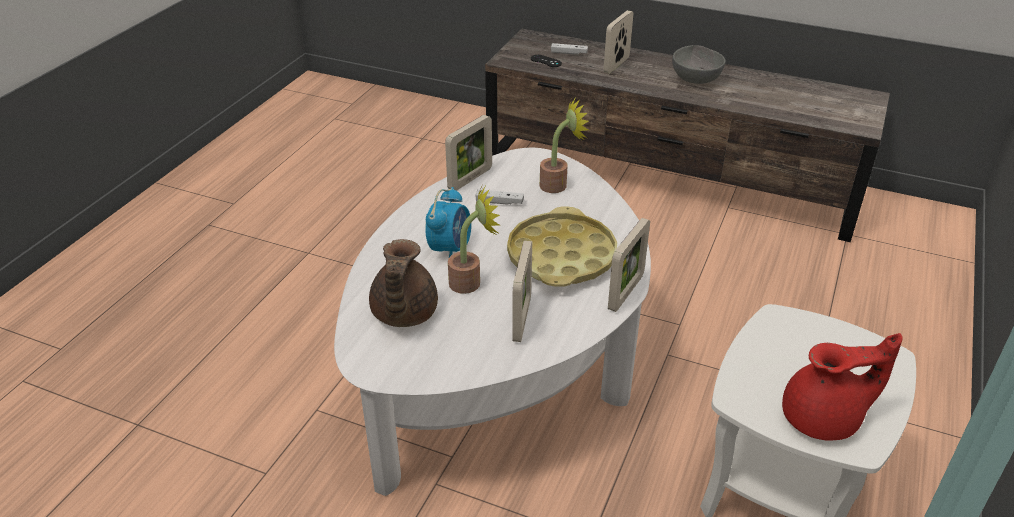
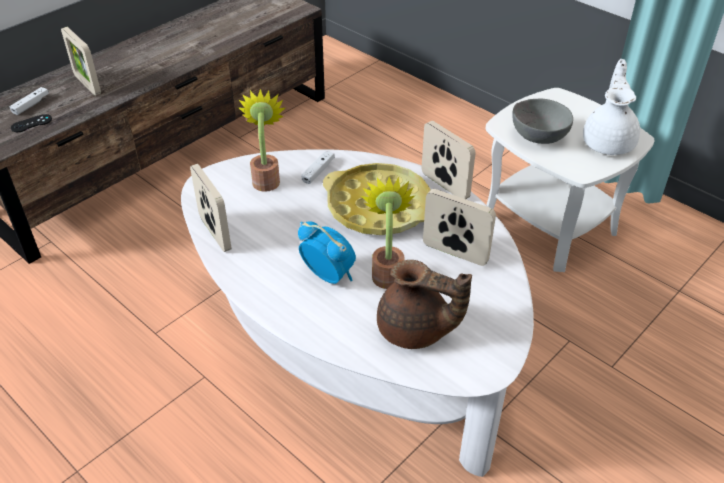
camera: 70 degrees left, 5 degrees up
(499, 202) = (270, 223): white game controller -> white game controller (318, 171)
(696, 79) = (159, 52): grey bowl -> grey bowl (537, 136)
(824, 419) = (609, 142): red teapot -> white teapot

